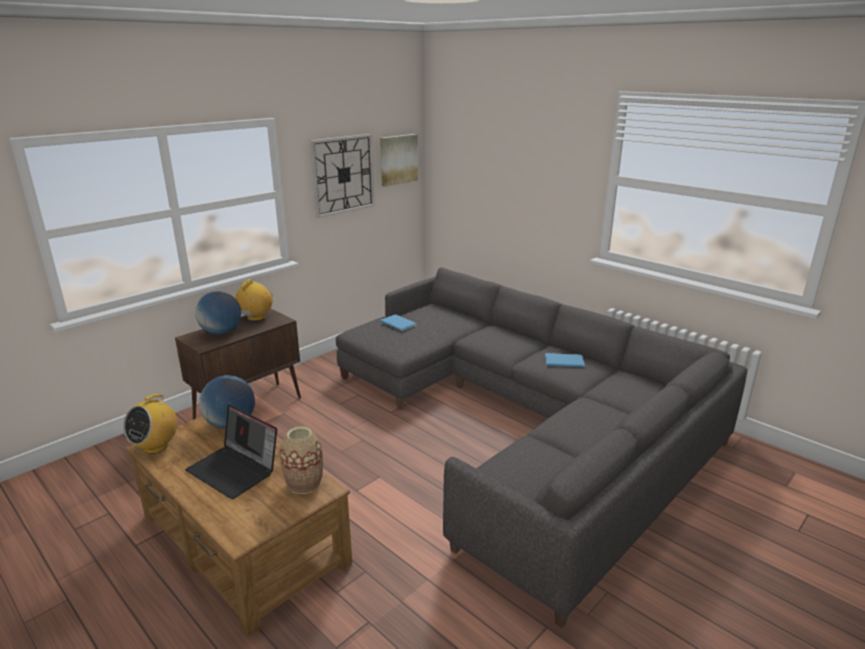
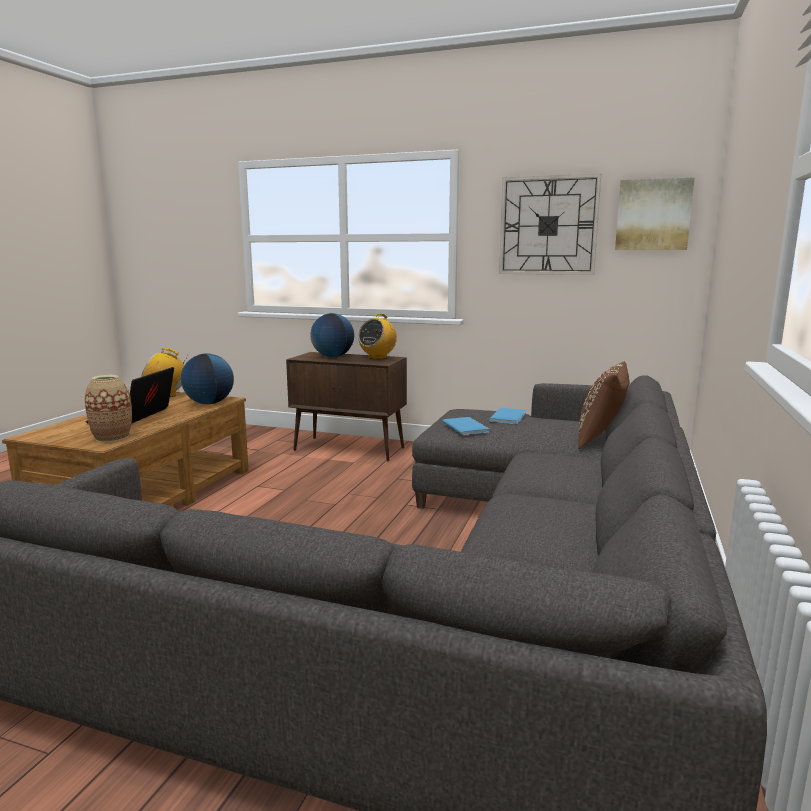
camera: 65 degrees right, 10 degrees down
(256, 317) = (377, 357): radio -> radio turned 120 degrees clockwise
(464, 315) = (601, 440): none -> brown pillow
(563, 361) = (546, 515): blue book -> blue book (466, 426)

